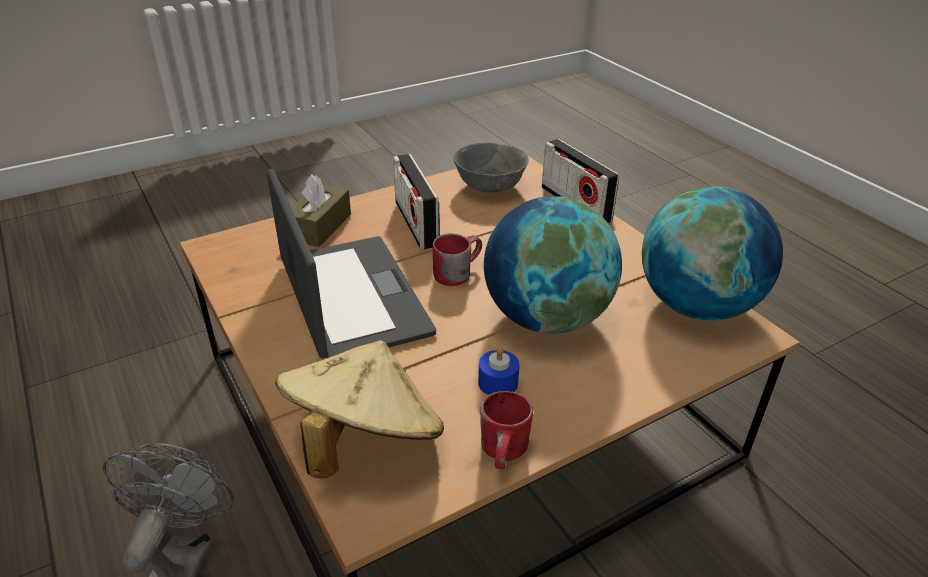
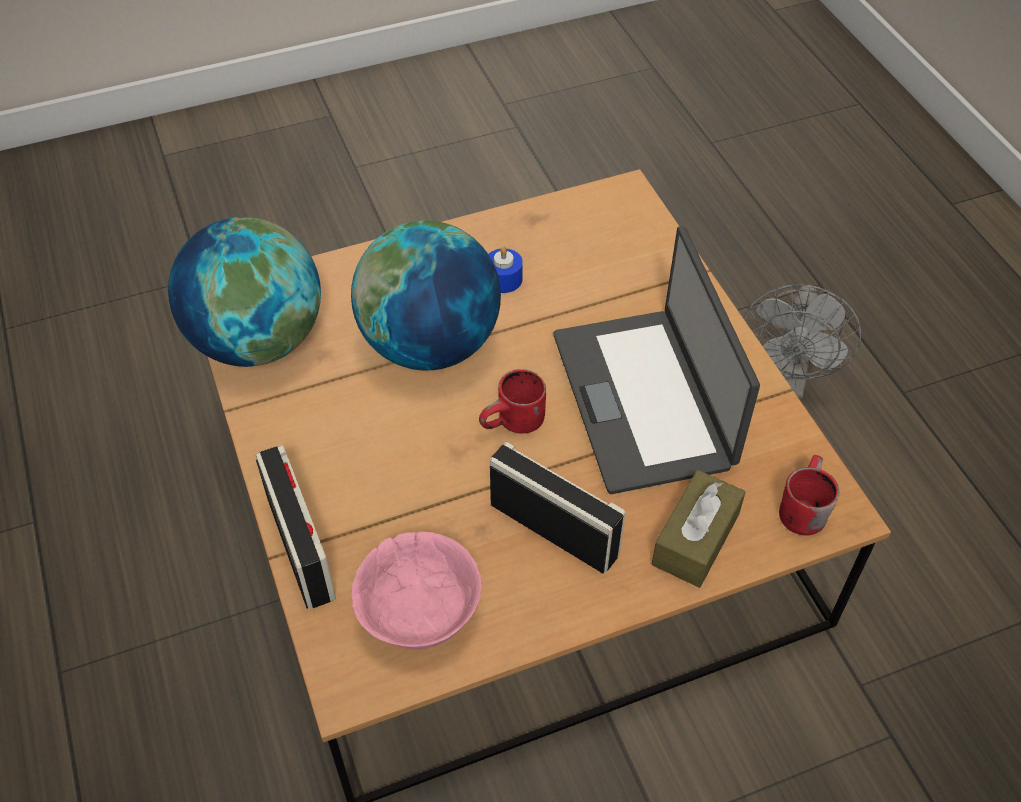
camera: 170 degrees left, 15 degrees up
(363, 440) = (628, 243): beige hat -> none
(416, 223) = (554, 529): radio -> radio turned 45 degrees counterclockwise
(490, 186) = (419, 614): grey bowl -> pink bowl
(507, 453) = (512, 221): red mug -> red mug (799, 506)

